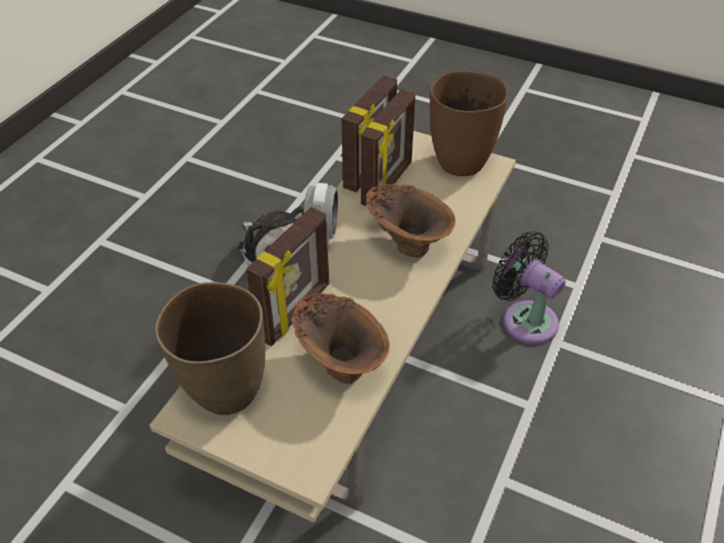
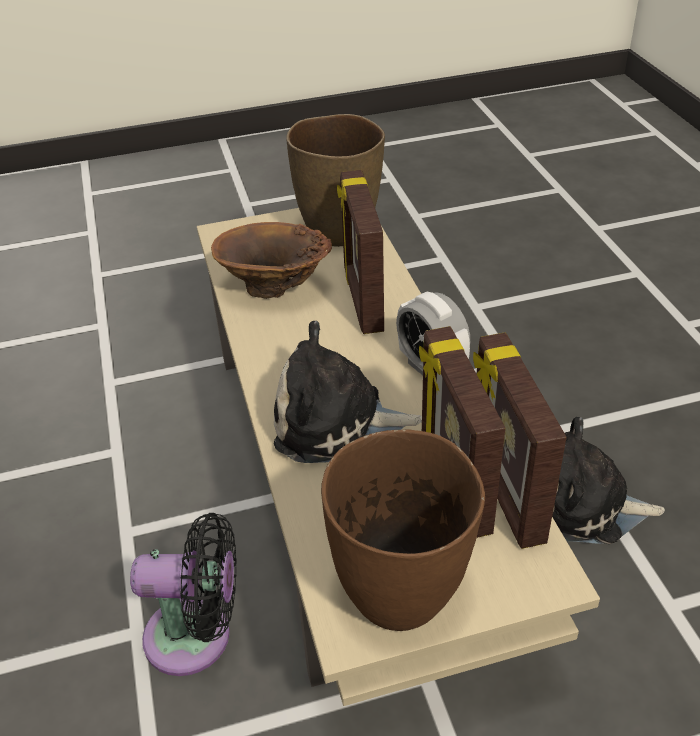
camera: 140 degrees right, 5 degrees down
(407, 243) = (337, 424): brown vase -> plush toy

